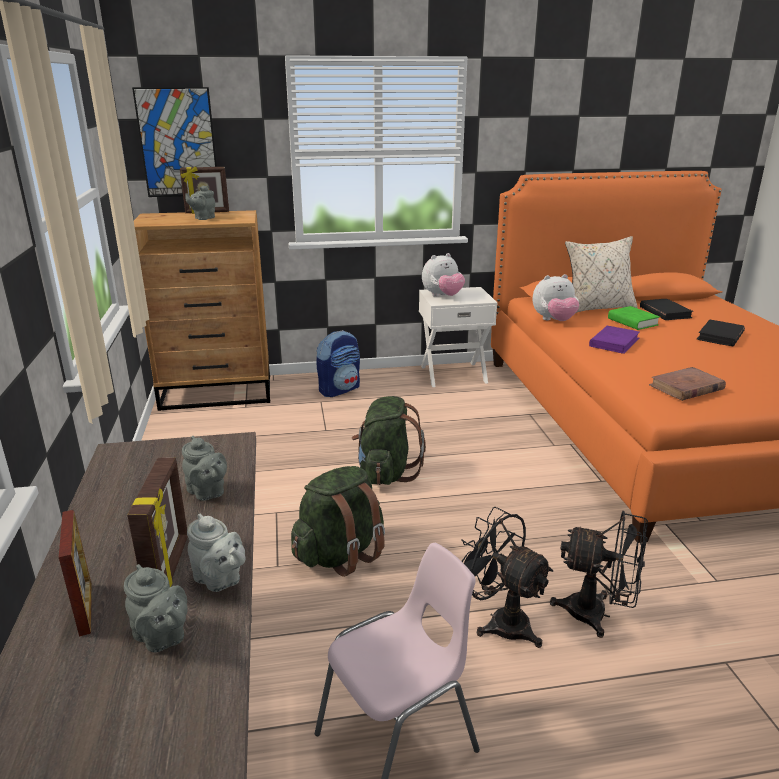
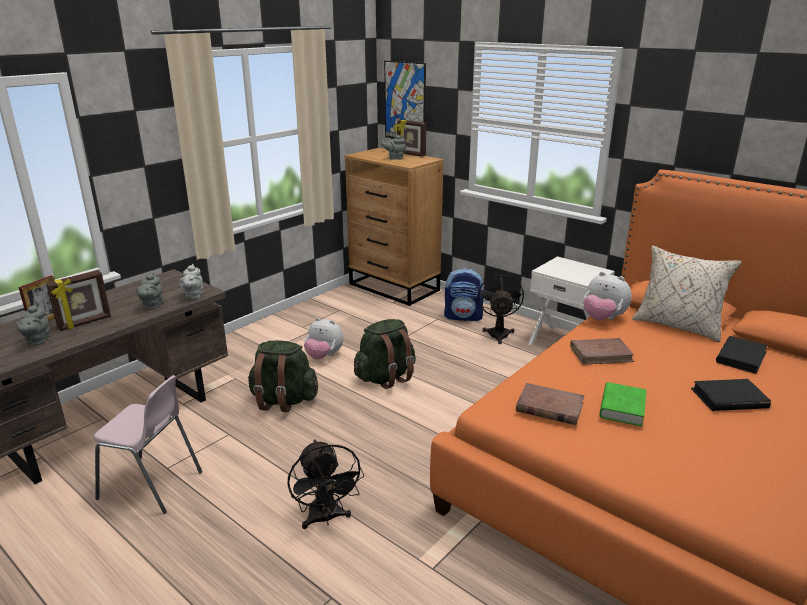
camera: 50 degrees right, 0 degrees up
(219, 580) = (83, 335): grey teapot -> grey teapot (193, 296)
(442, 296) = (559, 267): plush toy -> plush toy (324, 356)
(500, 621) = (279, 481): black fan -> black fan (498, 332)
(614, 342) = (601, 354): purple book -> brown book
(632, 322) = (673, 349): green book -> green book (622, 408)

